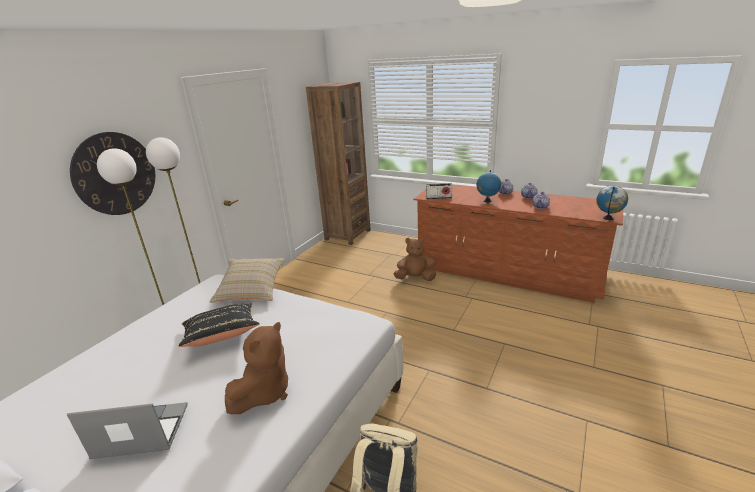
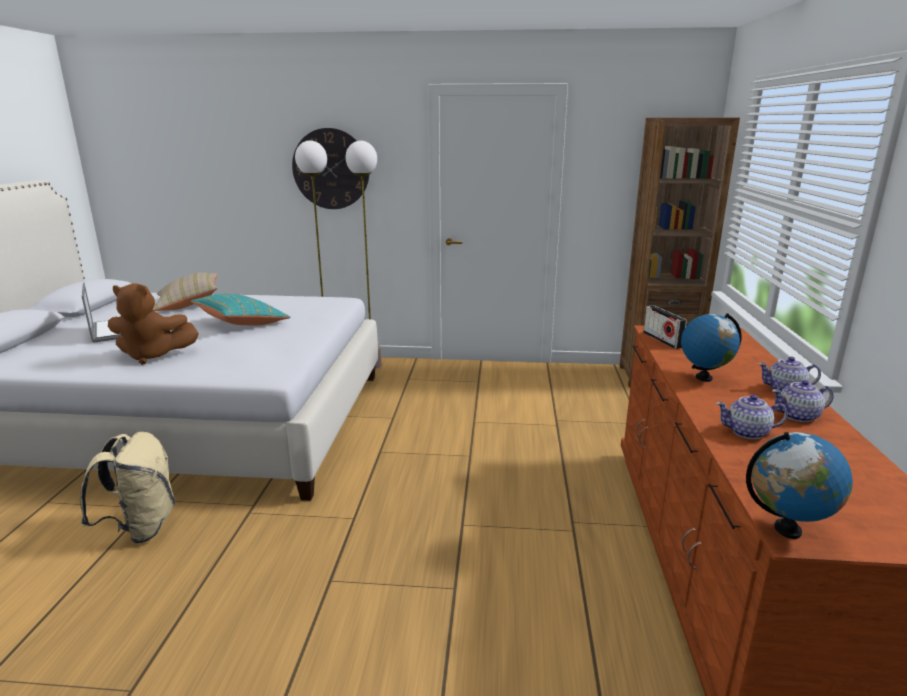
camera: 65 degrees right, 5 degrees down
(222, 336) = (242, 324): black pillow -> turquoise pillow
(251, 290) = (327, 315): beige pillow -> beige pillow (188, 304)
(415, 278) = (585, 461): brown plush toy -> none

